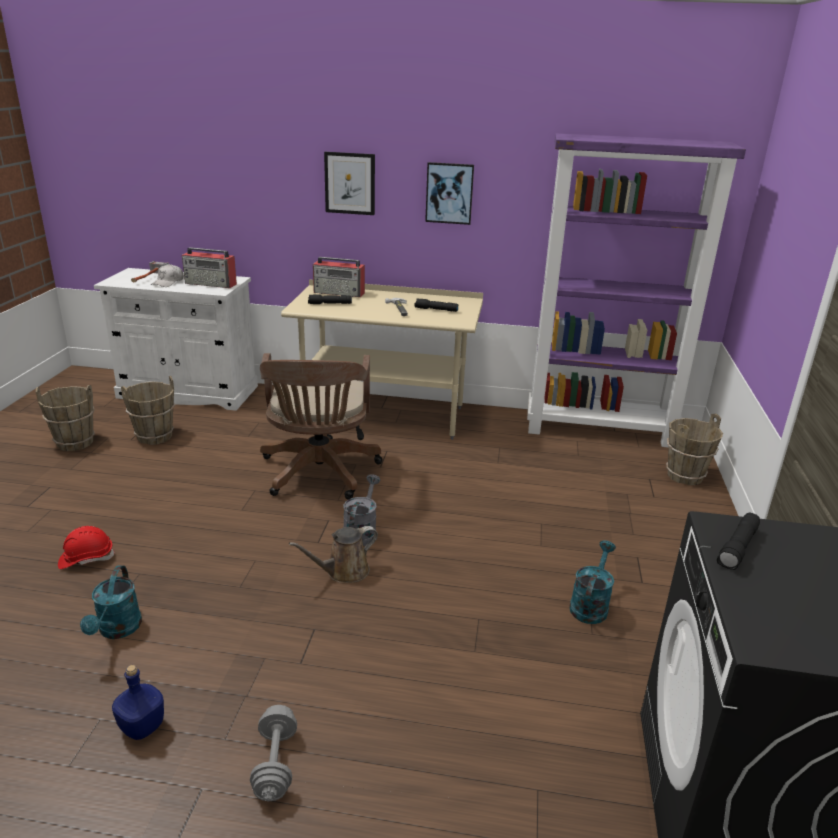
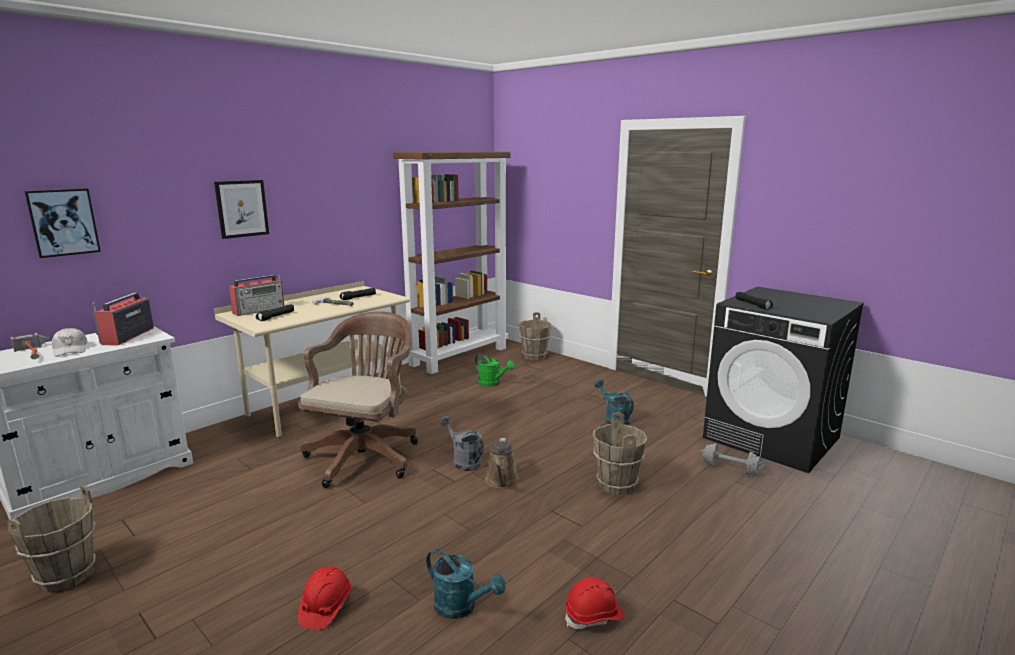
camera: 55 degrees left, 10 degrees down
(141, 727) = (594, 616): blue bottle -> red hard hat
(154, 436) = (156, 519): brown bucket -> brown bucket (616, 485)
(211, 284) = (127, 336): radio -> radio turned 135 degrees clockwise
(275, 764) = (669, 561): grey dumbbell -> grey dumbbell (730, 469)
(319, 474) = (365, 455): brown office chair -> brown office chair turned 105 degrees counterclockwise
(449, 193) = (326, 205): picture -> picture (63, 222)
(560, 478) = (492, 383): none -> green watering can
(599, 429) = (459, 356): purple bookcase -> brown bookcase

